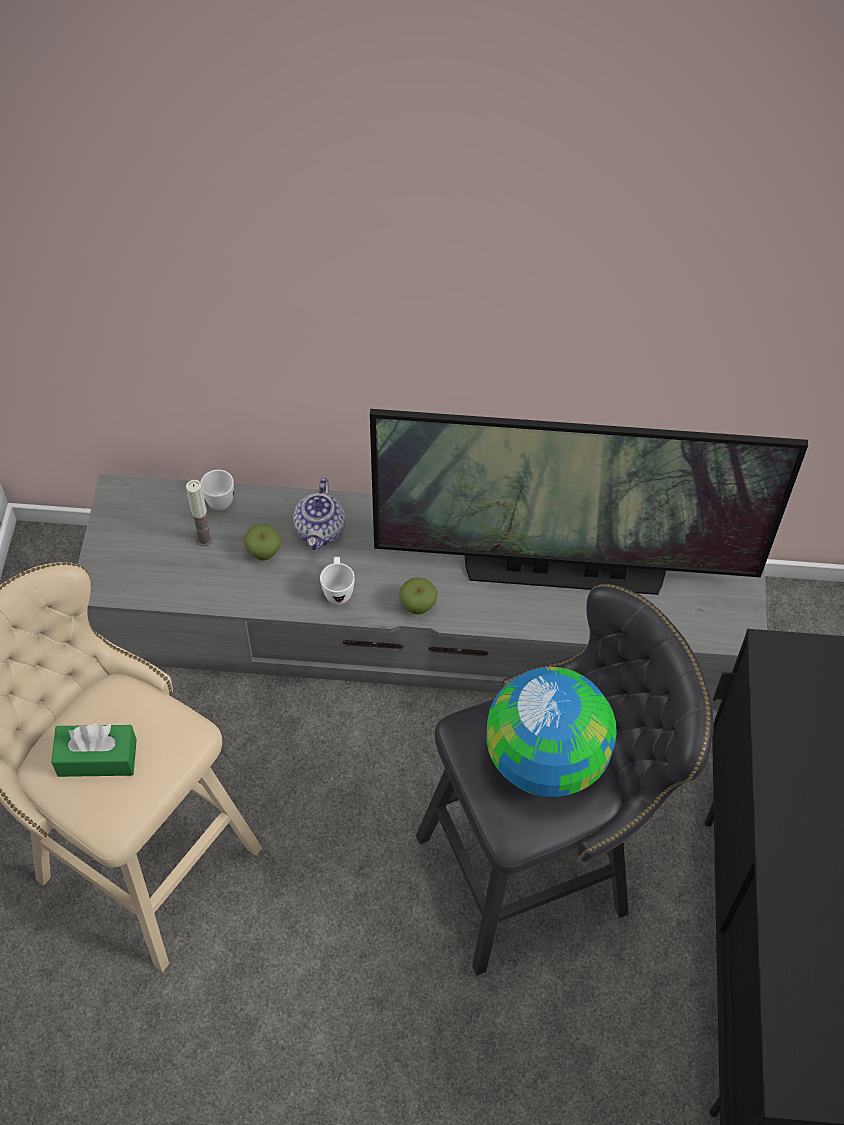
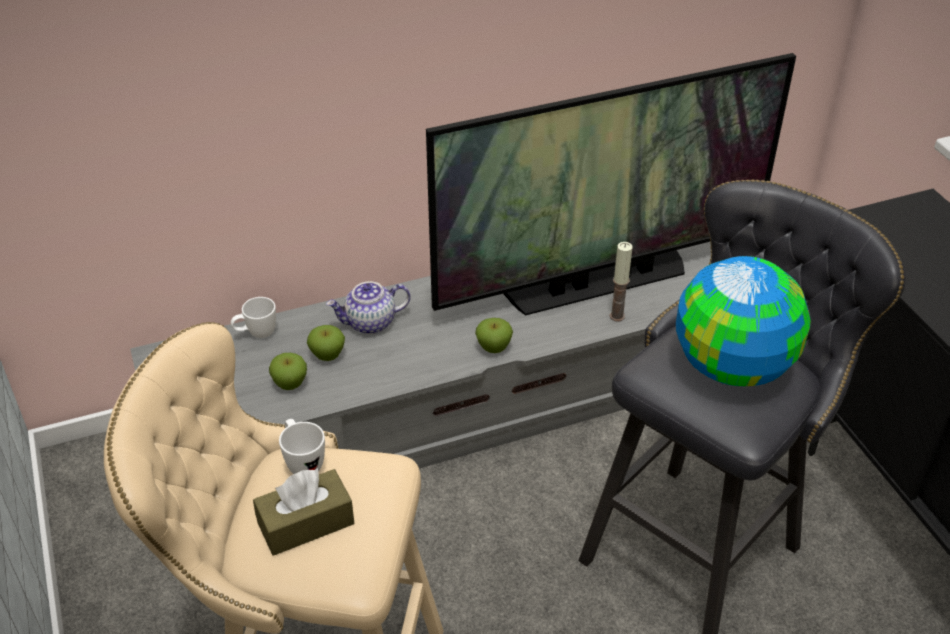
camera: 25 degrees left, 15 degrees down
(97, 758) = (306, 523): green tissue box -> brown tissue box
(204, 539) = (264, 364): candle -> candle (617, 316)
(215, 570) = (290, 384): none -> apple
(321, 531) = (370, 323): teapot -> teapot turned 90 degrees clockwise
(338, 590) = (414, 360): white mug -> white mug (302, 462)

